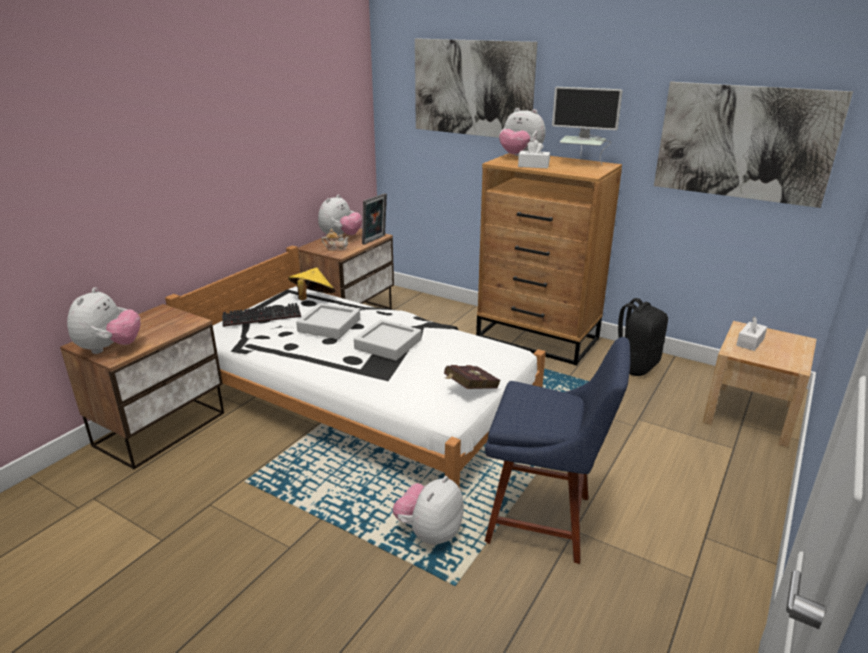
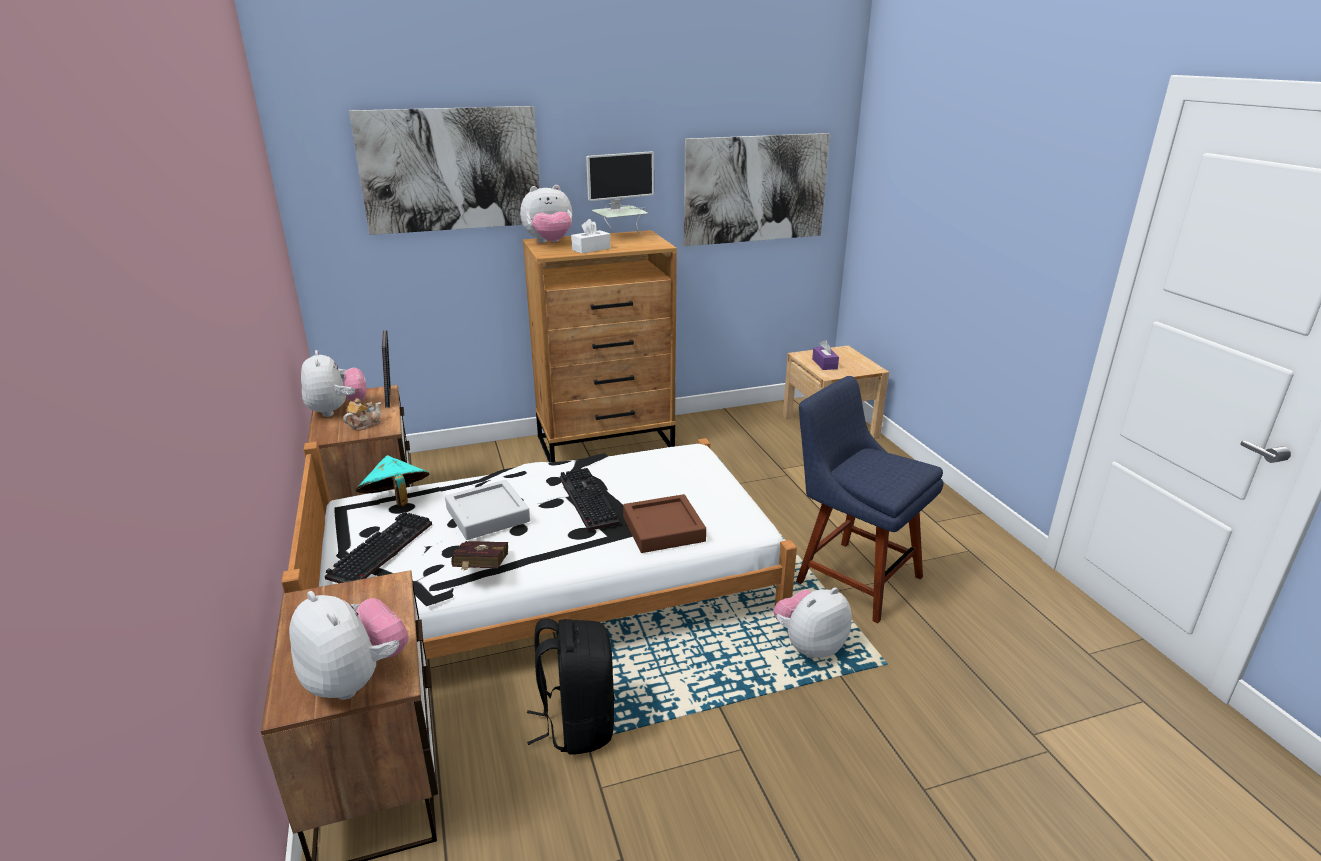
camera: 50 degrees left, 0 degrees up
(312, 299) = (396, 501): yellow hat -> turquoise hat
(388, 344) = (585, 500): grey tray -> keyboard
(394, 383) = (663, 529): none -> brown tray
(429, 533) = (809, 645): plush toy -> plush toy turned 75 degrees clockwise
(469, 389) = (727, 497): red book -> red book (481, 571)
(545, 520) = (853, 577): blue chair -> blue chair turned 105 degrees counterclockwise
(635, 365) = (713, 429): black backpack -> black backpack (577, 723)
(750, 342) = (824, 364): white tissue box -> purple tissue box

